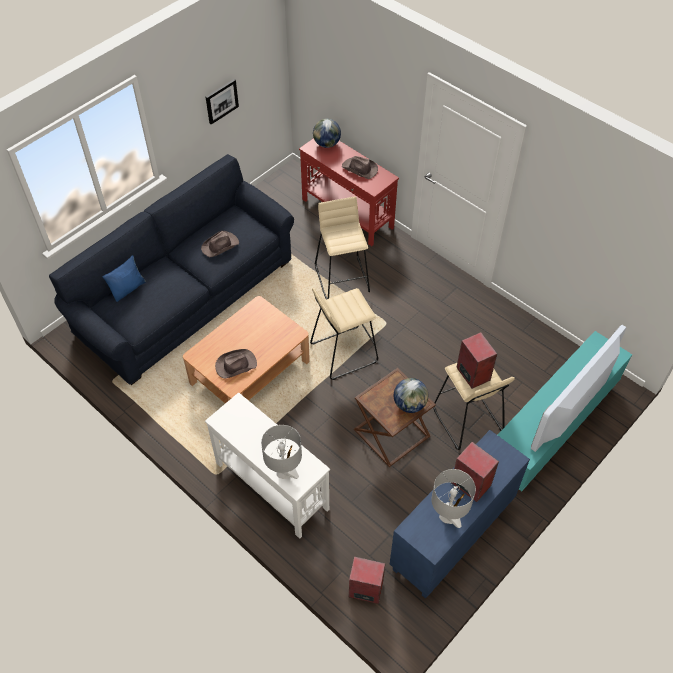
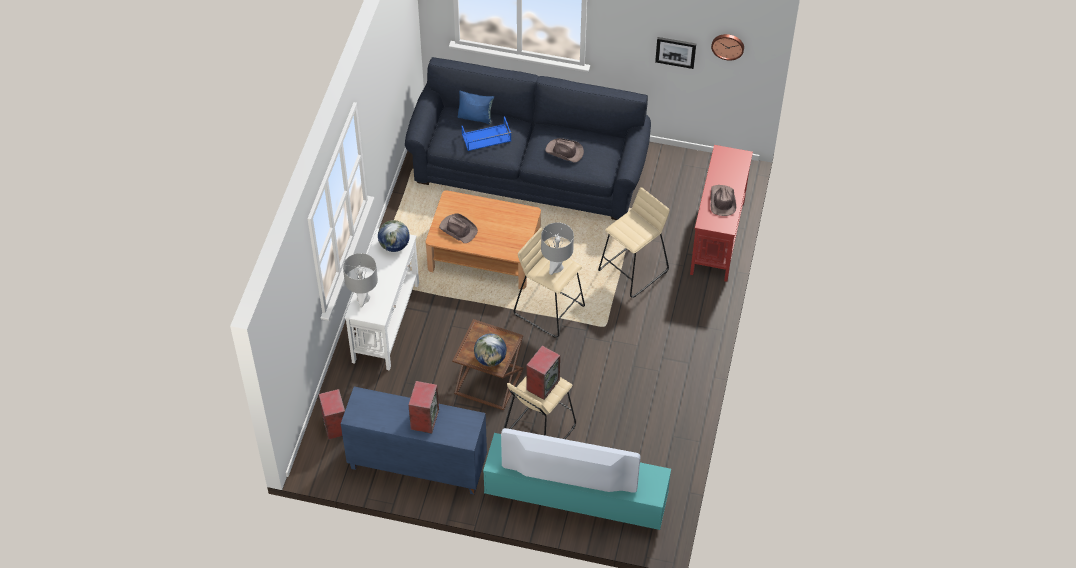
camera: 60 degrees right, 0 degrees up
(158, 292) = (486, 138): none -> blue tray
(255, 61) = (728, 46): none -> wall clock
(327, 144) = (736, 162): globe -> globe (394, 245)
(447, 516) = (386, 415): grey table lamp -> grey table lamp (556, 267)

